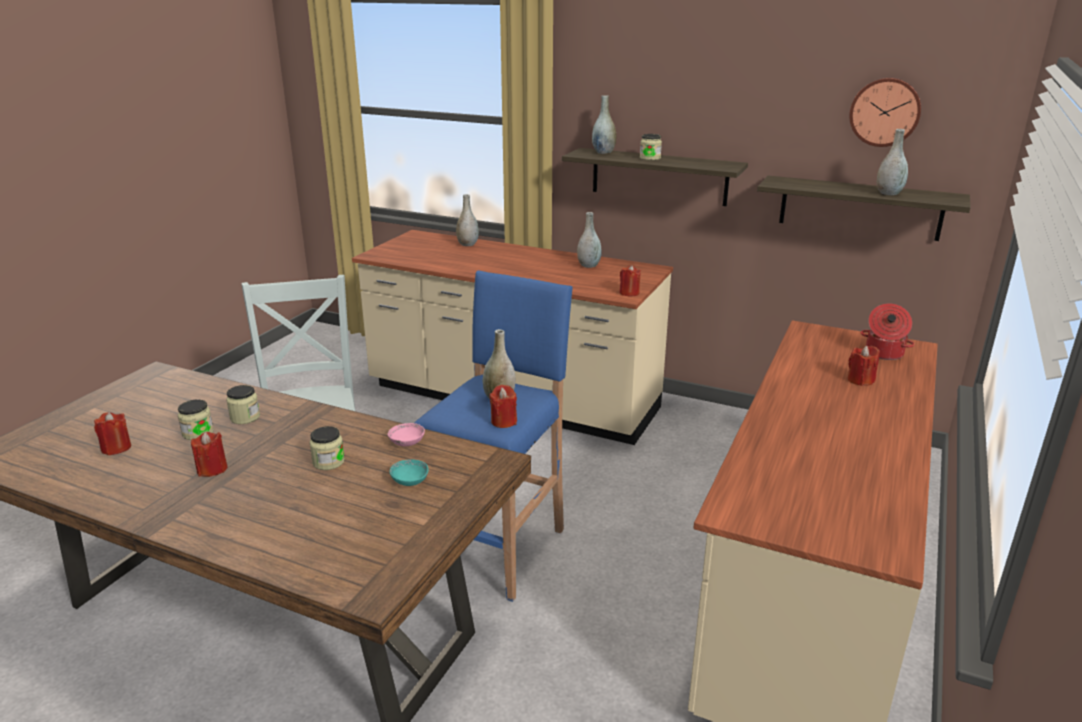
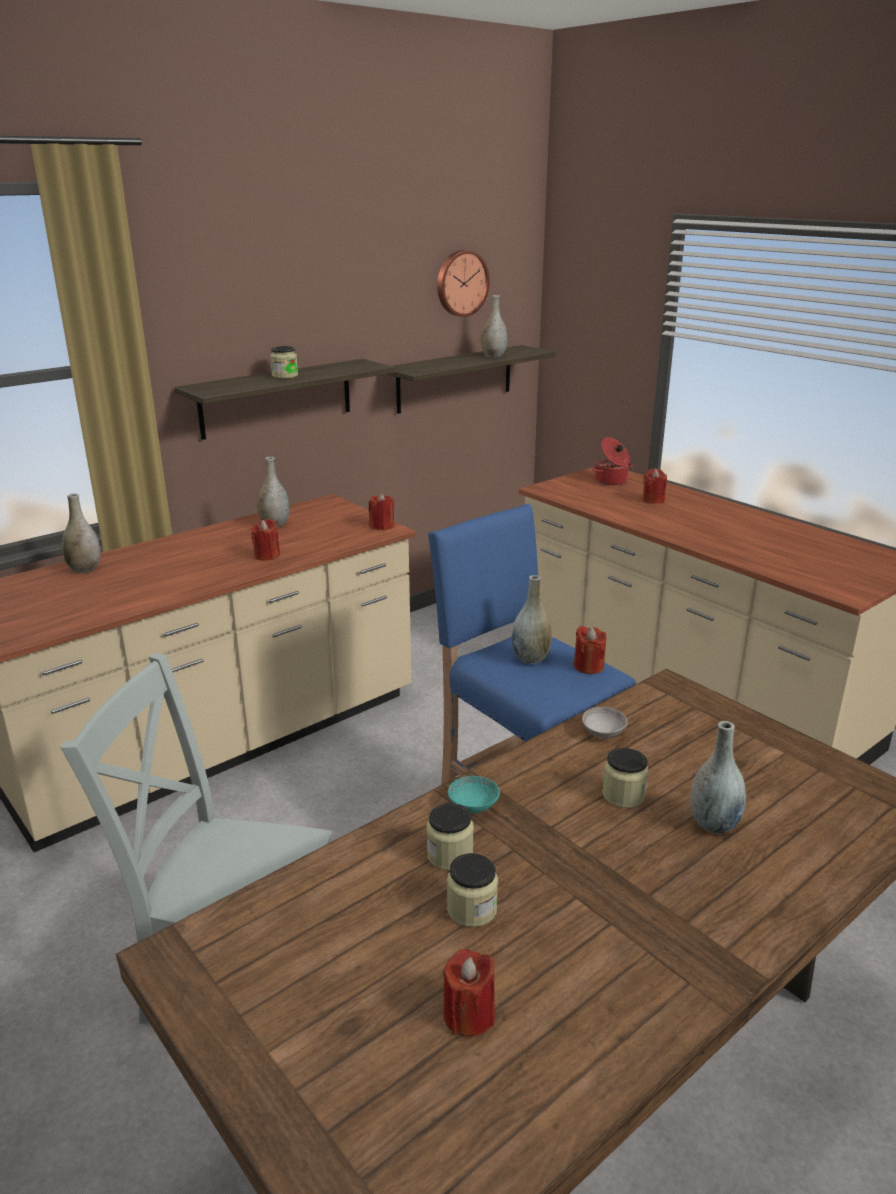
camera: 65 degrees left, 0 degrees up
(212, 469) = (597, 901): red candle -> red candle (267, 555)
(407, 443) = (603, 733): pink bowl -> grey bowl
(410, 481) = (693, 745): turquoise bowl -> turquoise bowl (473, 806)
(603, 152) = (222, 383): grey vase -> grey vase (713, 824)

